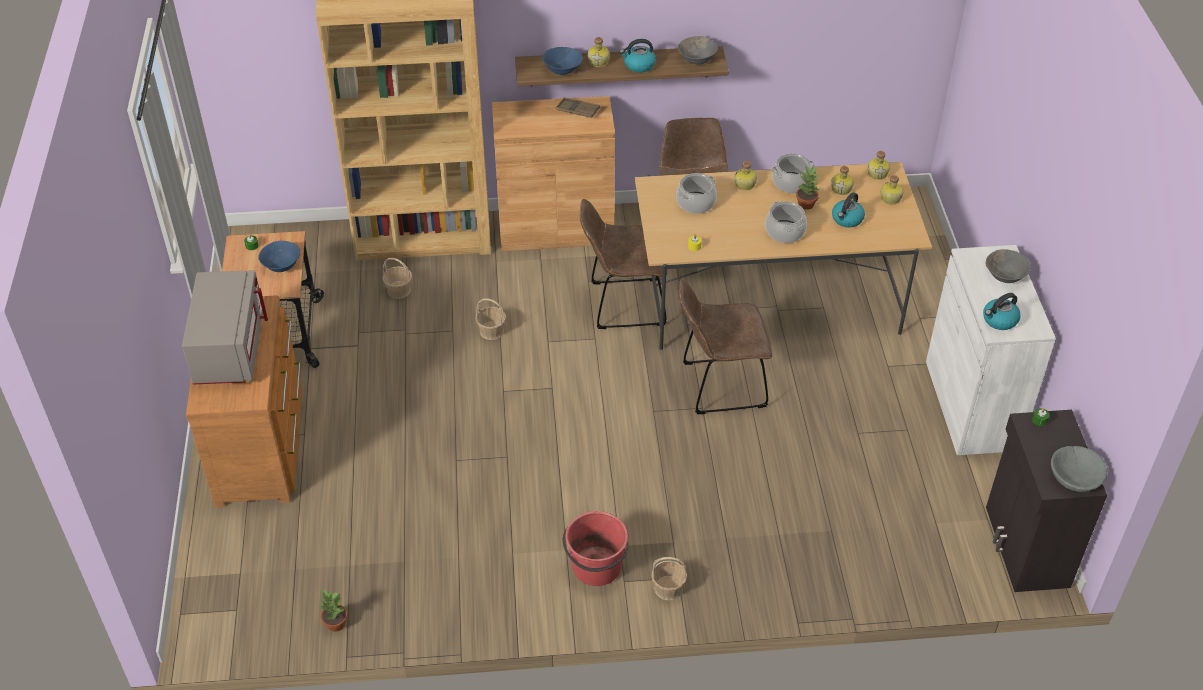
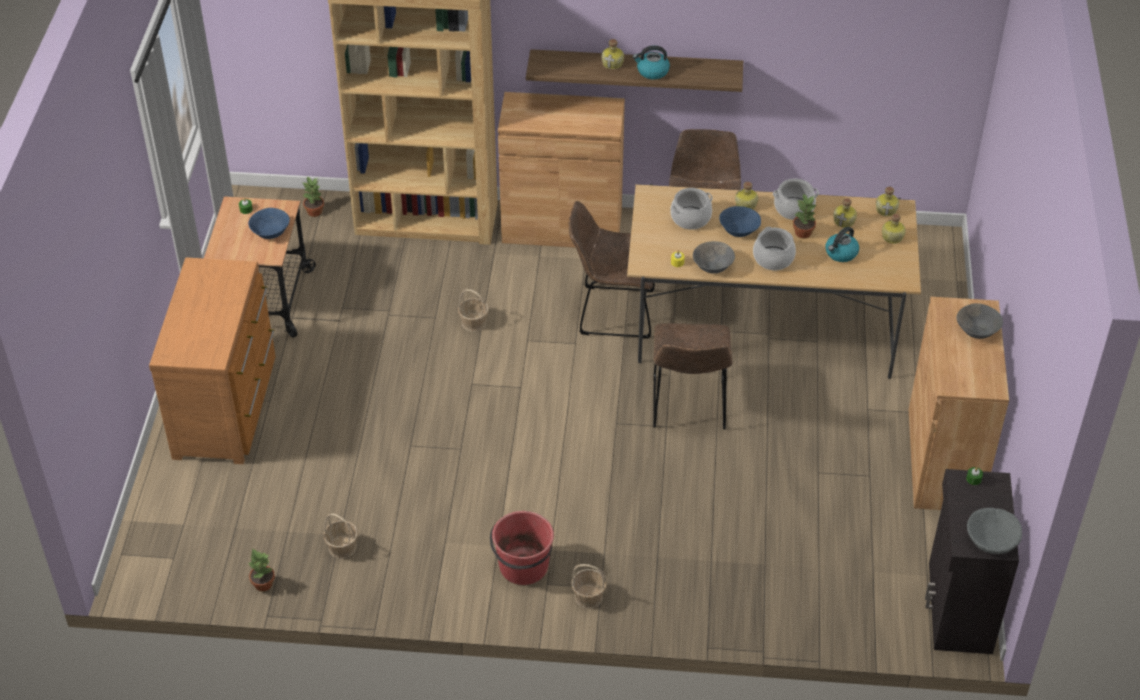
camera: 10 degrees right, 0 degrees up
(229, 348) = (201, 307): grey microwave -> none
(311, 242) = (315, 211): none -> potted plant
(399, 290) = (391, 270): basket -> basket (342, 547)
(562, 70) = (574, 68): blue bowl -> blue bowl (739, 230)
(577, 110) = (588, 110): brown tray -> none
(697, 59) = (713, 72): grey bowl -> grey bowl (713, 266)
(719, 385) = (689, 406): brown chair -> brown chair turned 90 degrees counterclockwise
(971, 405) = (943, 460): white cabinet -> brown cabinet
(999, 320) = (956, 375): kettle -> none

